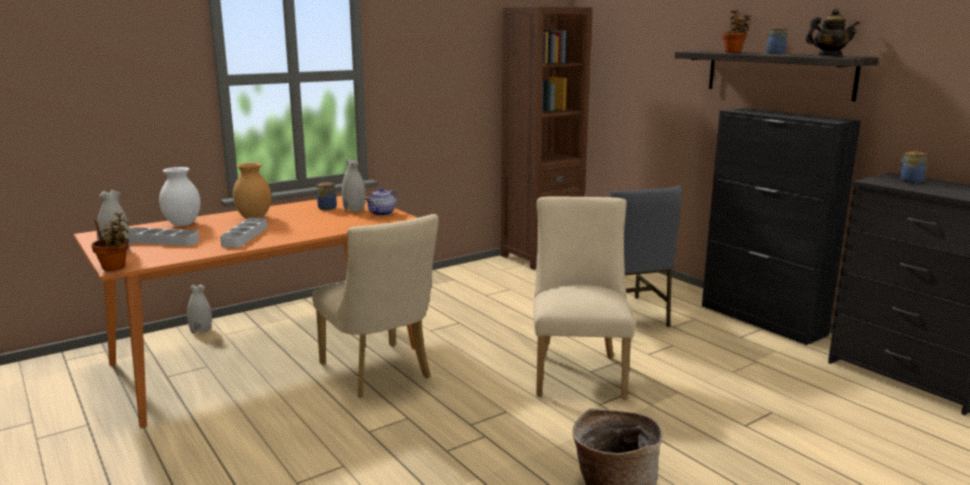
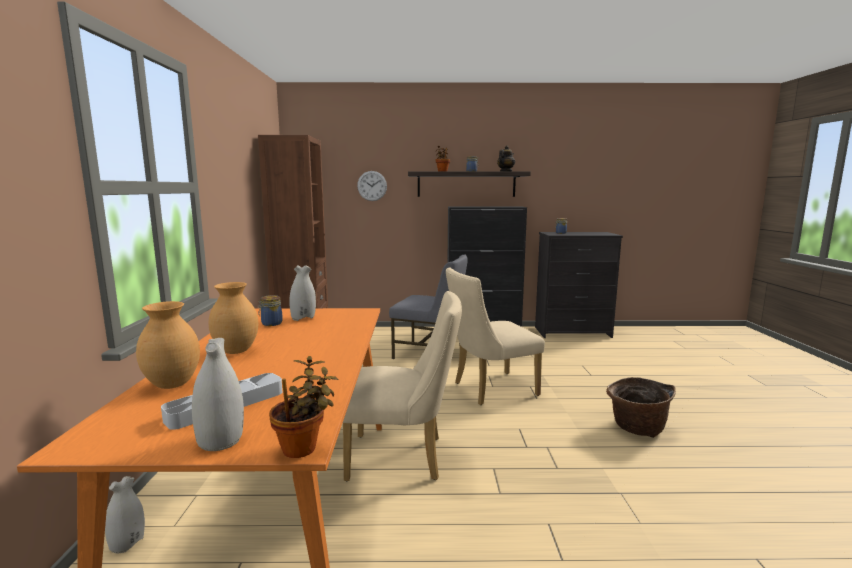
camera: 55 degrees left, 5 degrees down
(182, 224) = (172, 385): white vase -> brown vase
(245, 236) = (301, 364): grey tray -> none
(382, 213) = (334, 313): teapot -> none
(578, 372) = (489, 389): beige chair -> beige chair turned 60 degrees counterclockwise
(657, 68) = (372, 186): none -> wall clock

